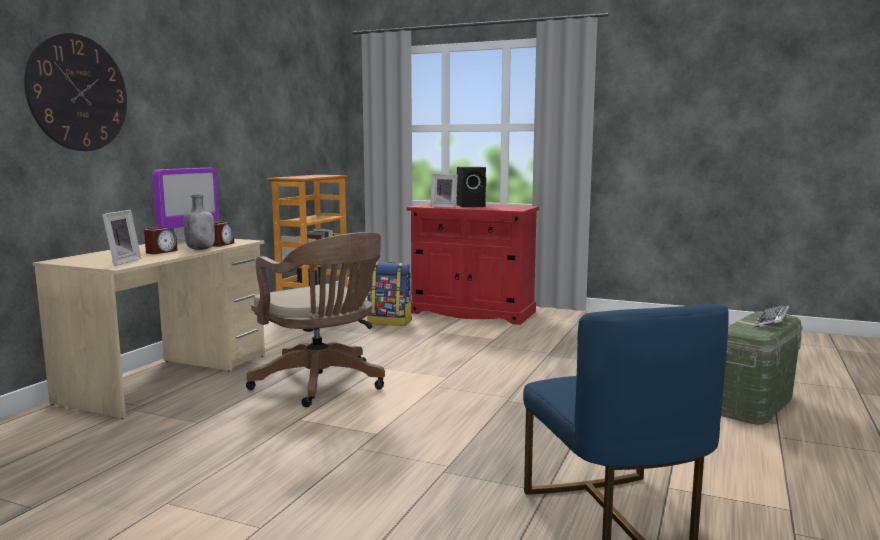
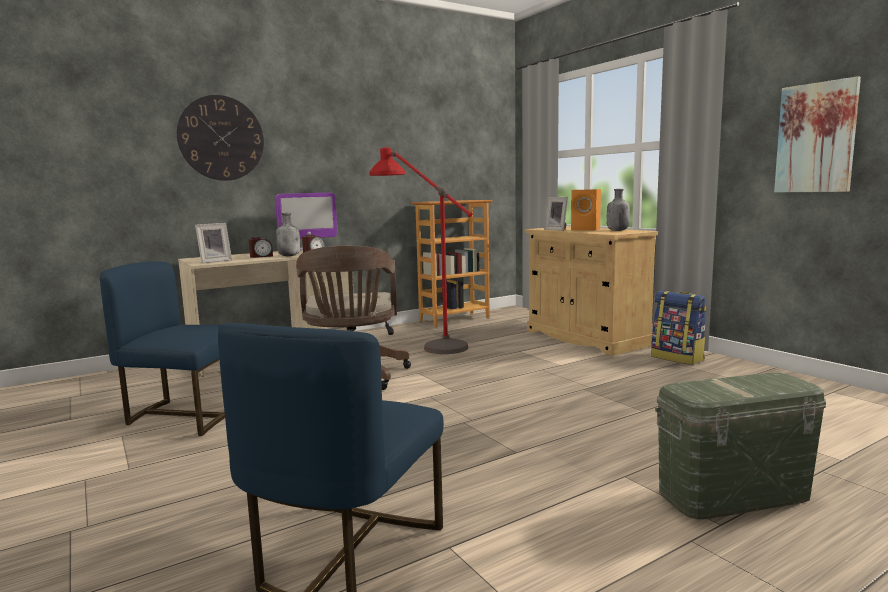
camera: 35 degrees right, 0 degrees up
(204, 461) = (187, 415): none -> blue chair
(328, 338) = (424, 342): none -> red floor lamp
(390, 322) = (496, 336): backpack -> backpack (678, 358)
(472, 206) = (586, 229): black speaker -> orange speaker
(472, 312) = (585, 338): red cabinet -> beige cabinet
(505, 206) = (617, 230): none -> grey bottle
(670, 131) = (816, 138): none -> picture
(772, 321) = (760, 387): keyboard -> none

